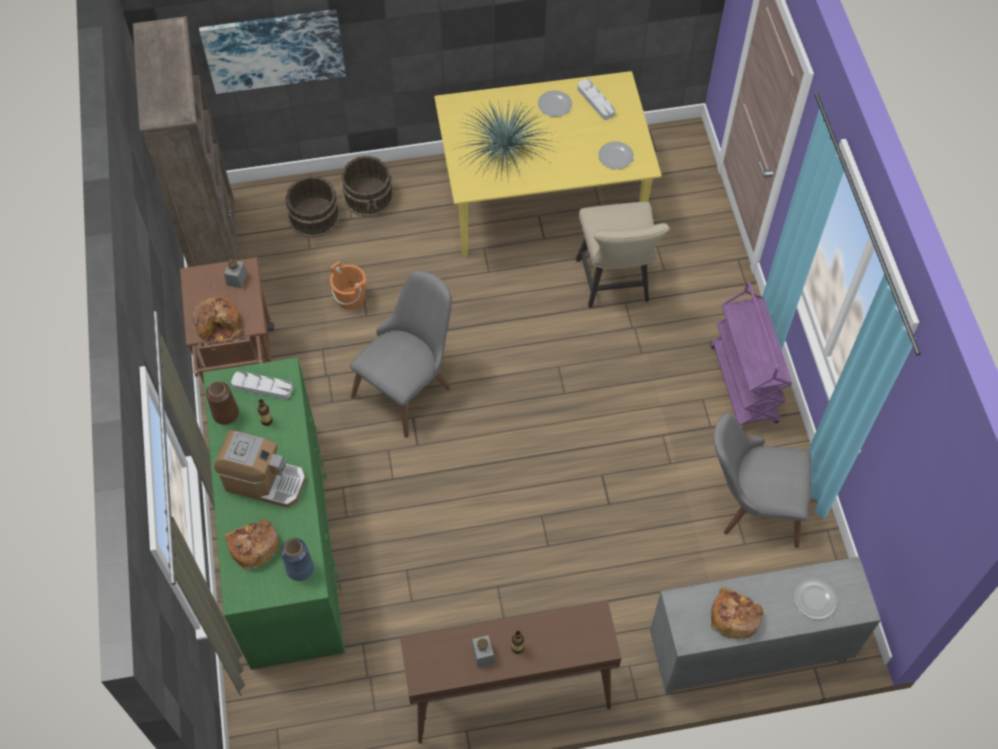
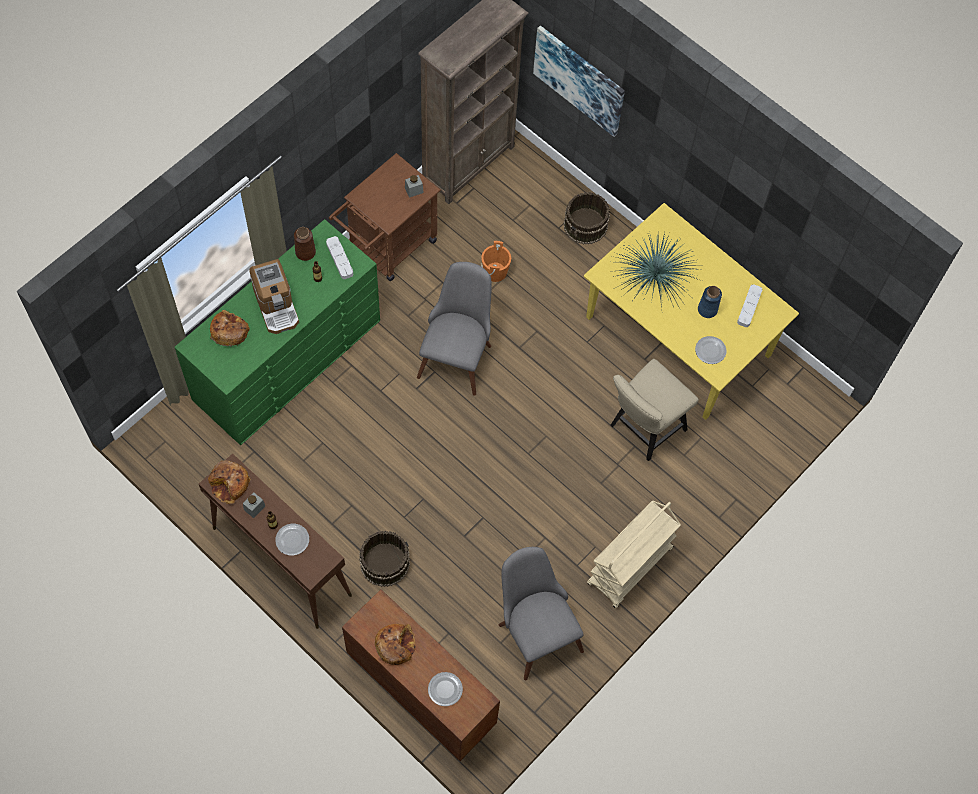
camera: 50 degrees right, 5 degrees up
(218, 323) = (373, 203): bread -> bread (230, 484)
(300, 568) = (233, 366): blue vase -> blue vase (707, 310)
(313, 216) = (540, 204): brown bucket -> brown bucket (384, 562)
(409, 384) = (458, 352): grey chair -> grey chair turned 75 degrees counterclockwise
(554, 105) = (722, 282): plate -> plate (292, 540)
(744, 384) = (629, 567): purple cart -> beige cart
(747, 652) = (419, 692): grey cabinet -> brown cabinet

